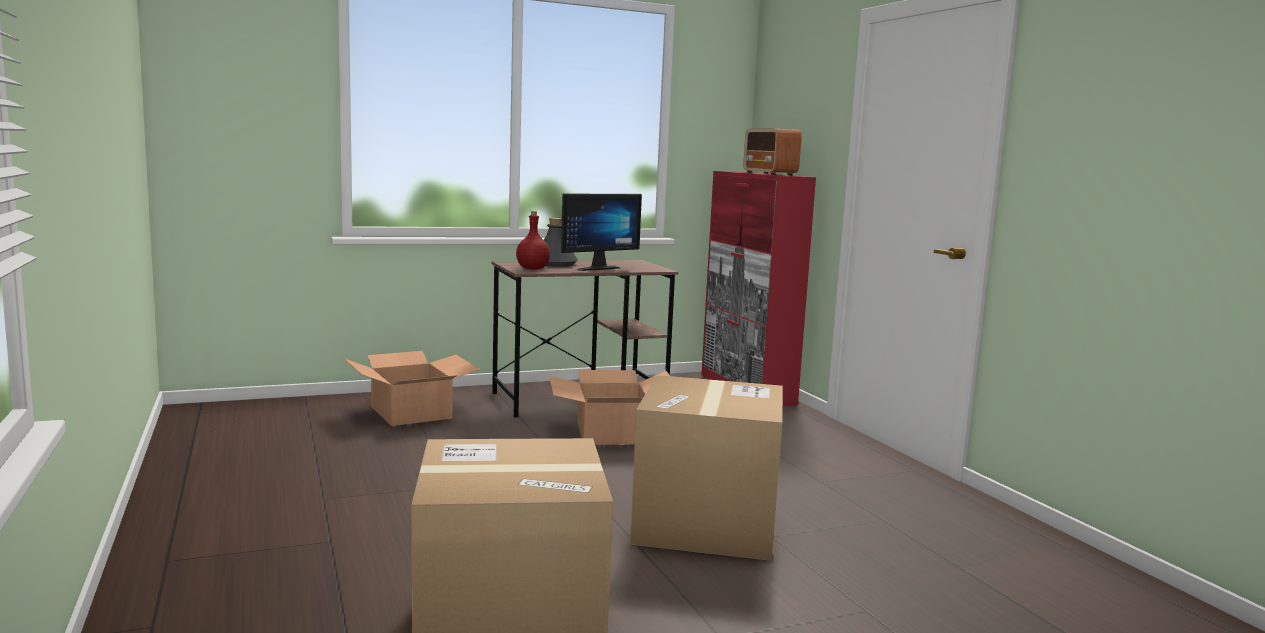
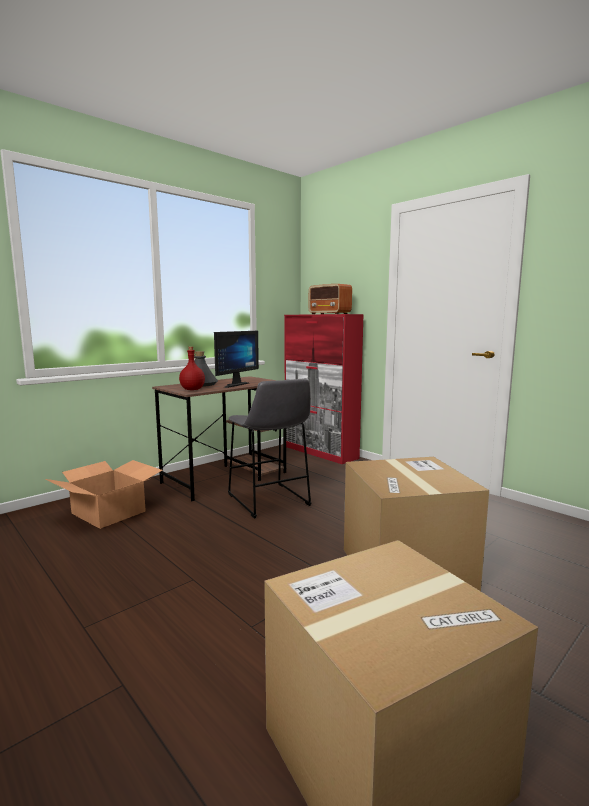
camera: 20 degrees left, 0 degrees up
(610, 433) = (269, 501): cardboard box -> grey stool

